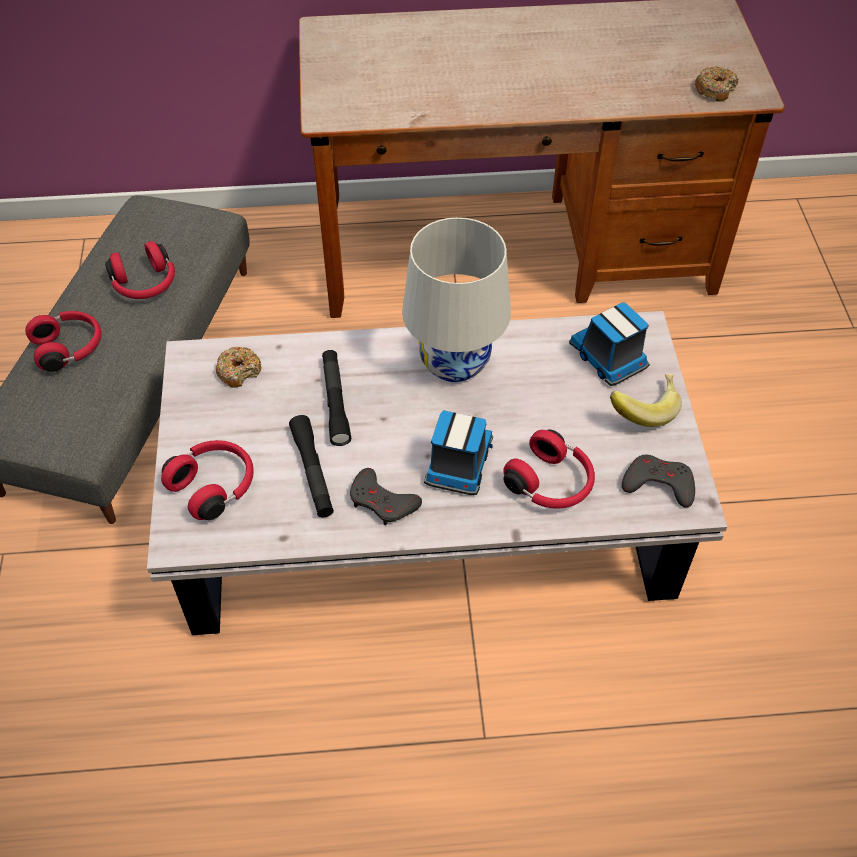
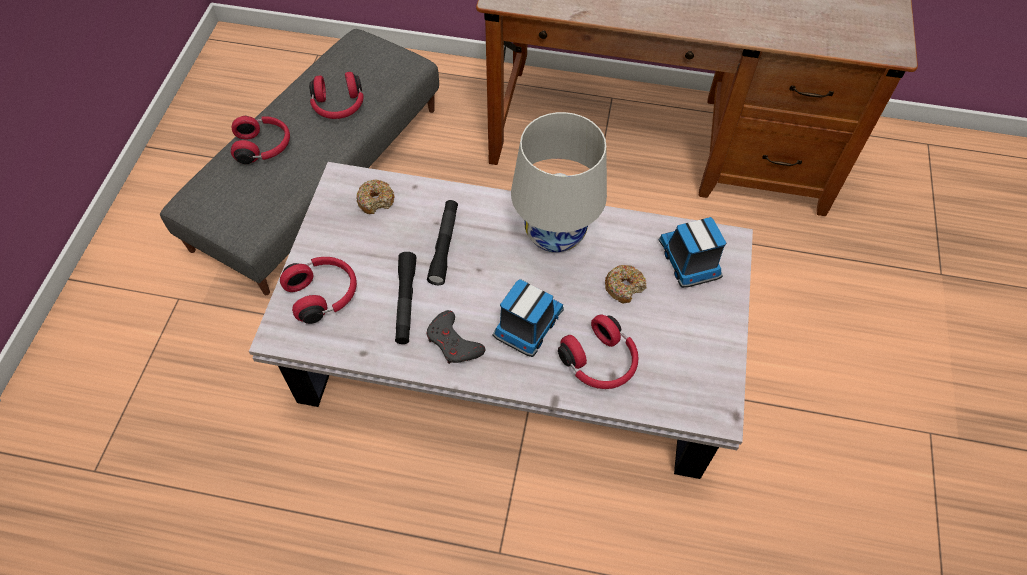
camera: 15 degrees right, 5 degrees up
(643, 408) = (704, 314): banana -> none
(658, 484) = (694, 387): grey game controller -> none
(715, 89) = (856, 38): donut -> donut (624, 287)

